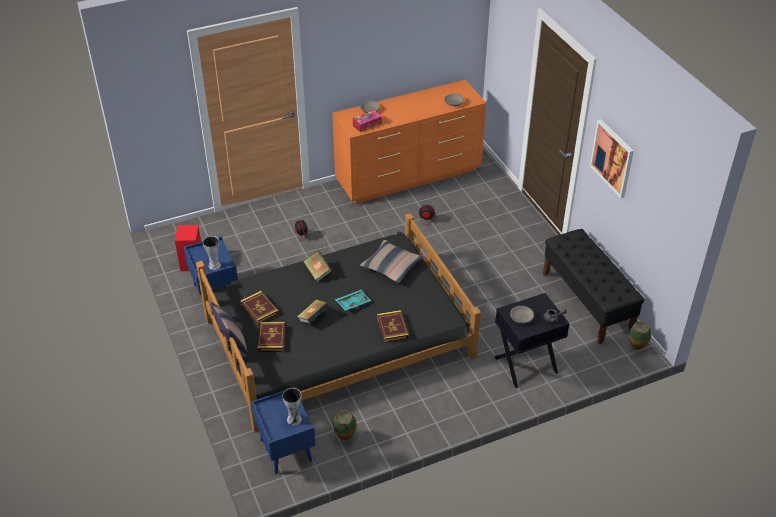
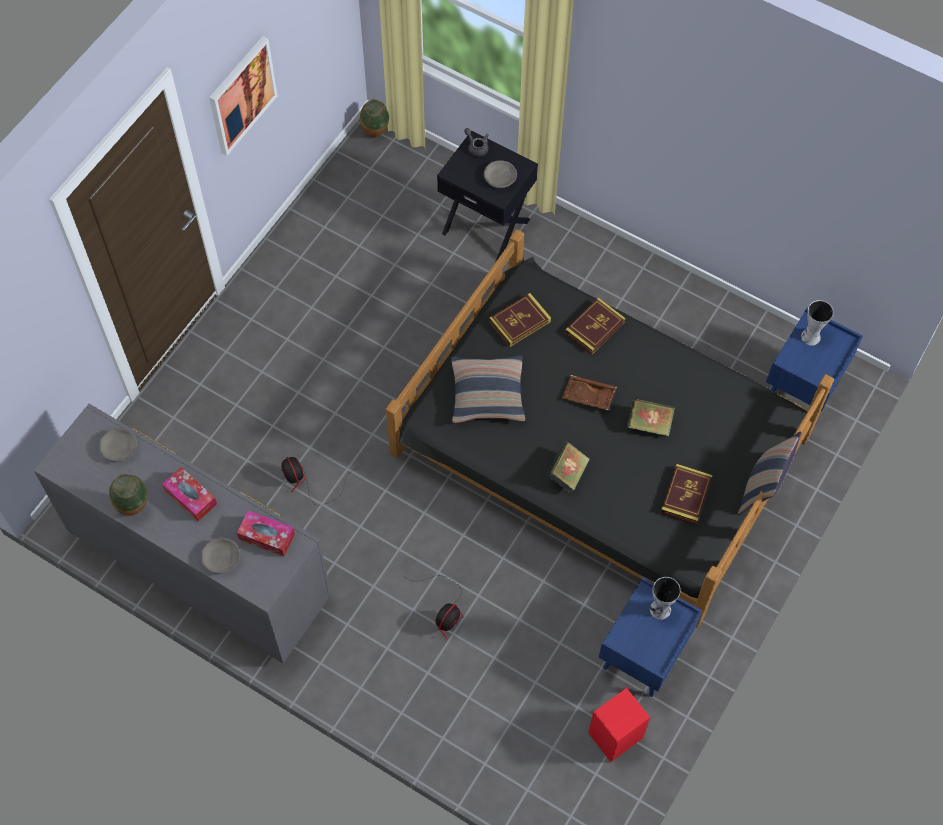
camera: 125 degrees left, 20 degrees up
(271, 338) = (719, 446): book -> book (519, 322)
(345, 438) = (738, 340): vase -> vase (134, 508)
(352, 303) = (588, 396): turquoise tray -> brown tray
(408, 112) = (190, 497): none -> tissue box
(409, 176) = (199, 565): orange dresser -> grey dresser
(587, 302) = (329, 213): black bench -> none

